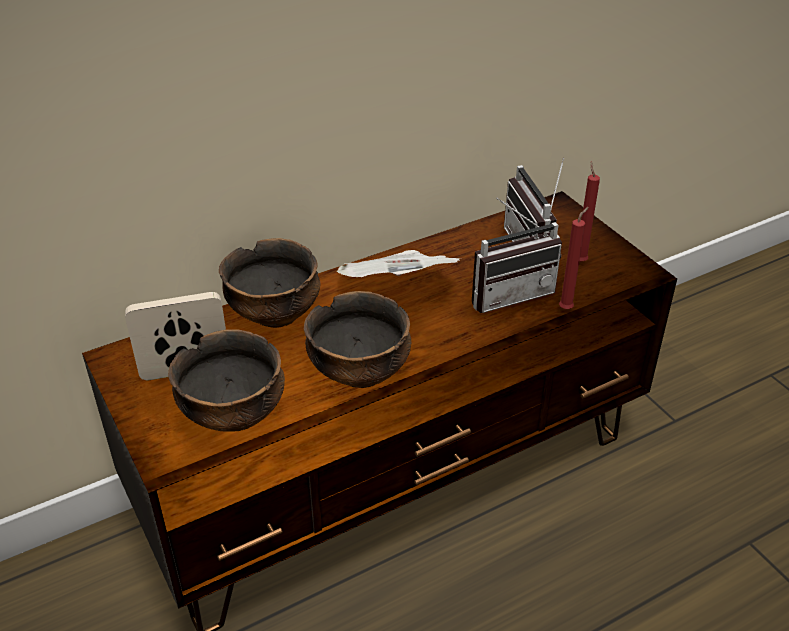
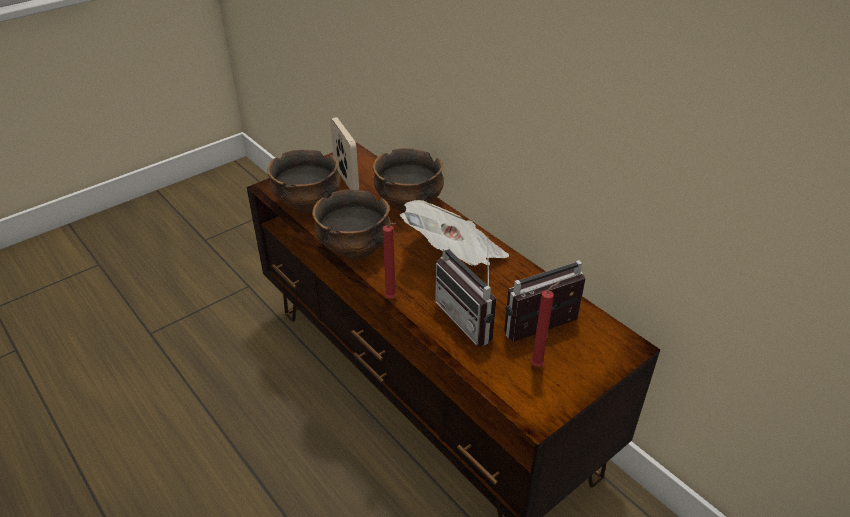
camera: 80 degrees right, 0 degrees up
(567, 308) = (460, 357): red candle -> red candle (392, 299)

